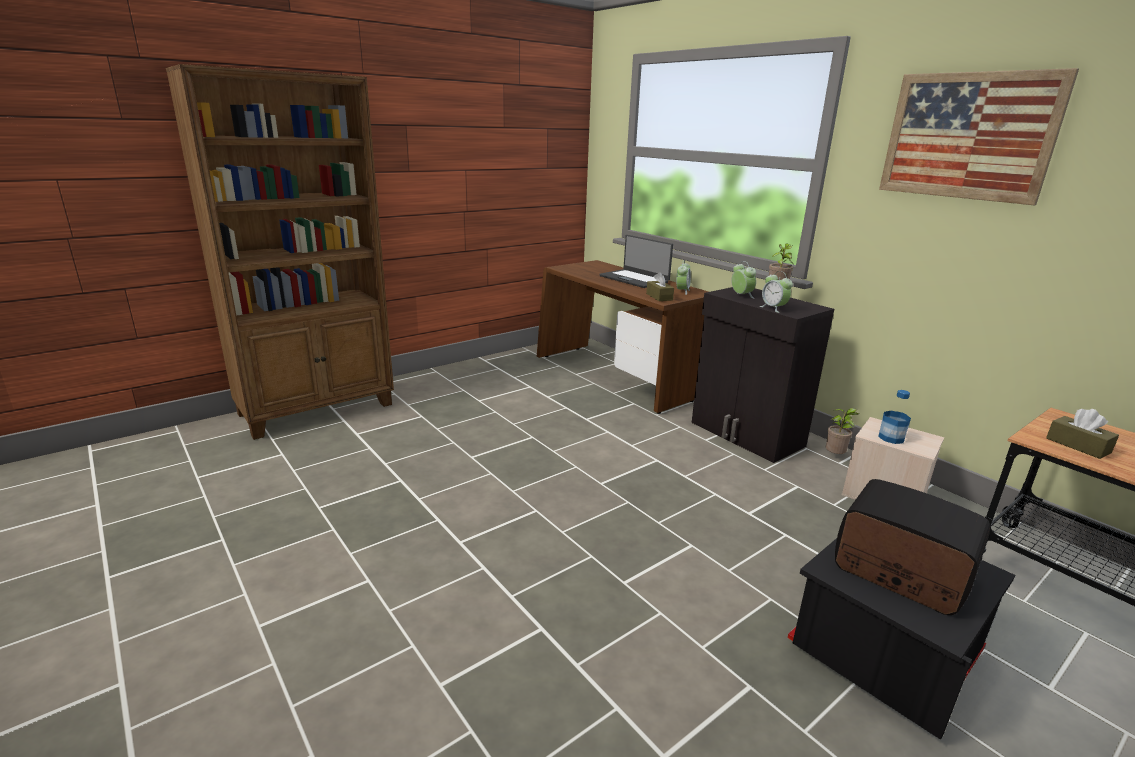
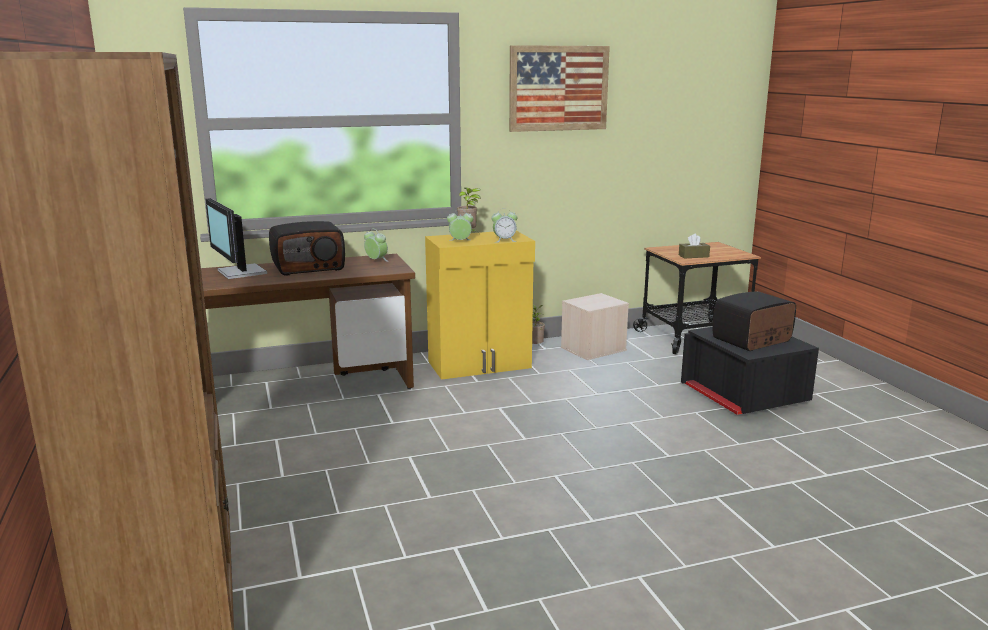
camera: 70 degrees left, 5 degrees down
(598, 268) = (240, 272): none -> monitor
(634, 279) = (308, 267): laptop -> radio
(659, 297) = (386, 269): brown tissue box -> none
(746, 435) = (480, 365): black cabinet -> yellow cabinet
(891, 438) = (596, 304): bottle -> none

